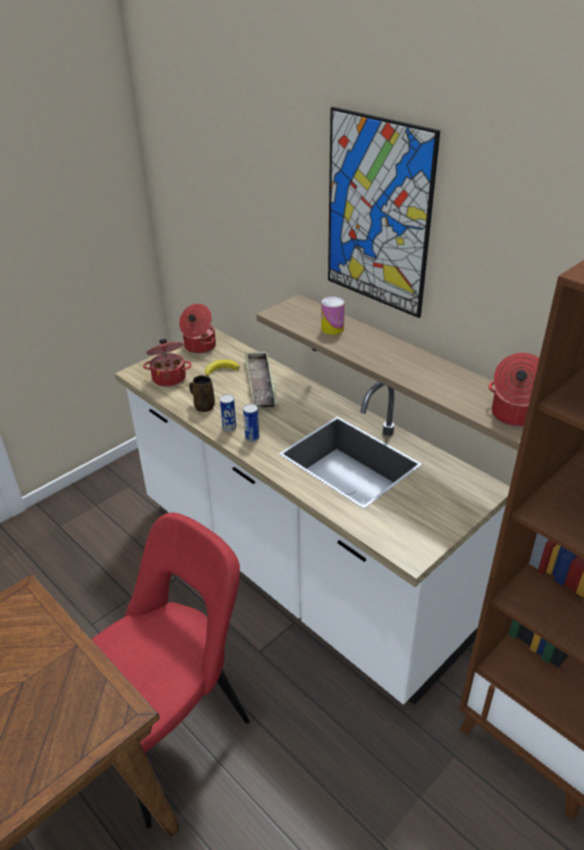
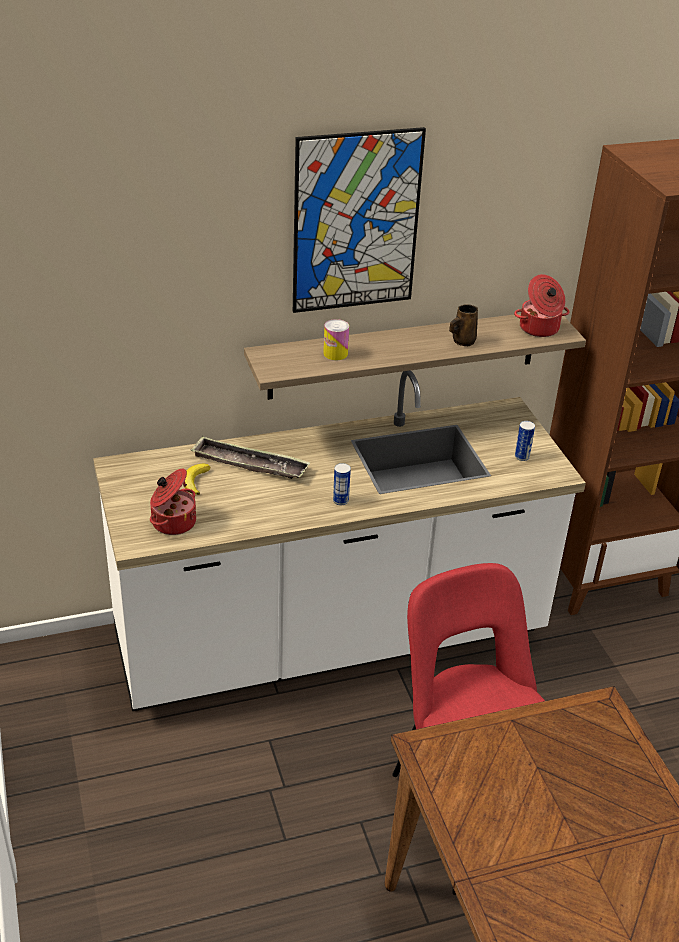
camera: 65 degrees left, 0 degrees up
(199, 346) = (127, 481): cooking pot -> none
(203, 406) = (255, 514): brown mug -> brown mug (462, 341)
(229, 428) = (311, 509): can -> can (522, 457)

